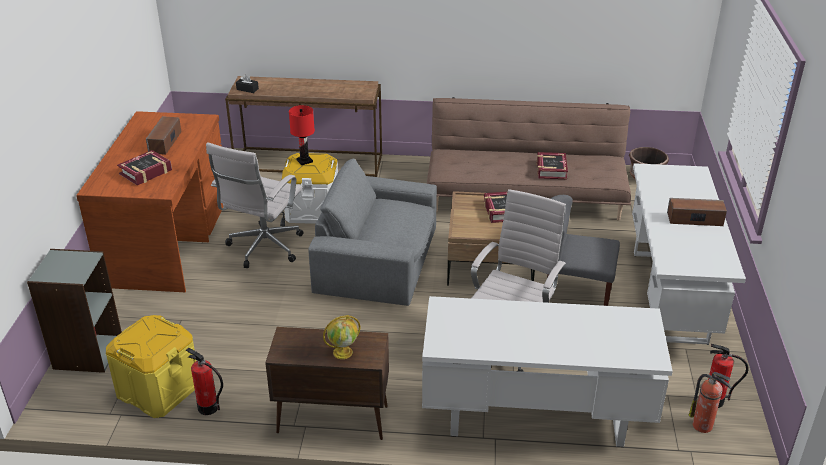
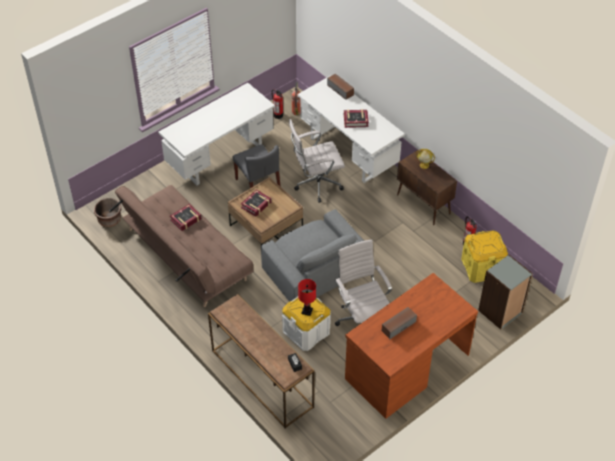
camera: 135 degrees left, 15 degrees up
(146, 172) = (429, 304): book -> book (355, 120)
(263, 249) = (362, 320): white office chair -> white office chair turned 90 degrees counterclockwise
(695, 220) = (217, 113): speaker -> speaker (340, 90)

